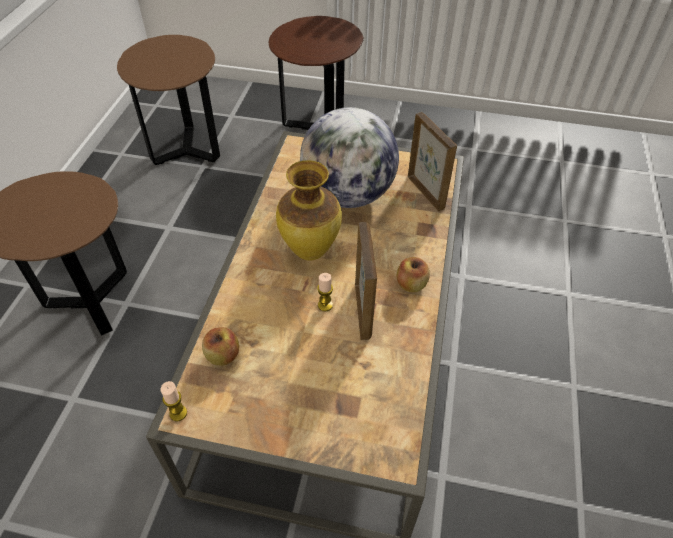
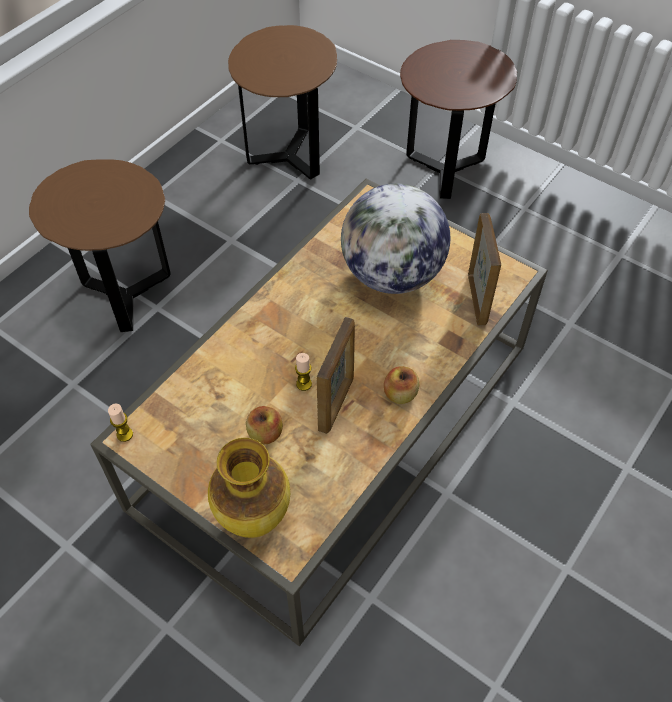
camera: 25 degrees right, 5 degrees up
(223, 355) = (187, 397): apple -> apple (265, 434)
(311, 251) = (321, 323): vase -> vase (255, 520)

